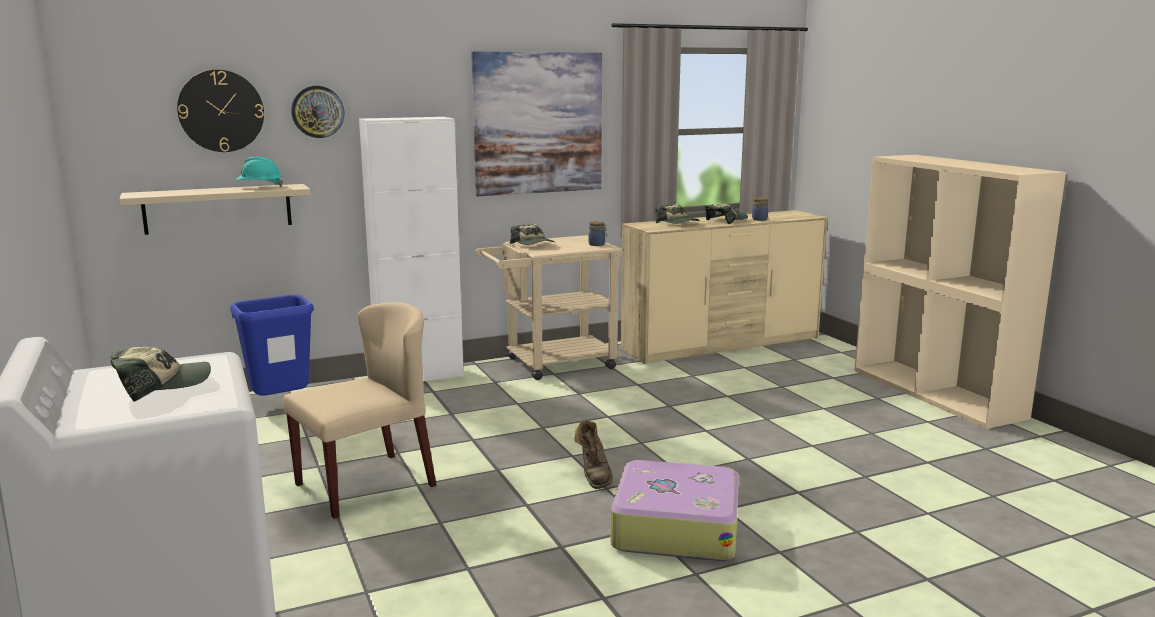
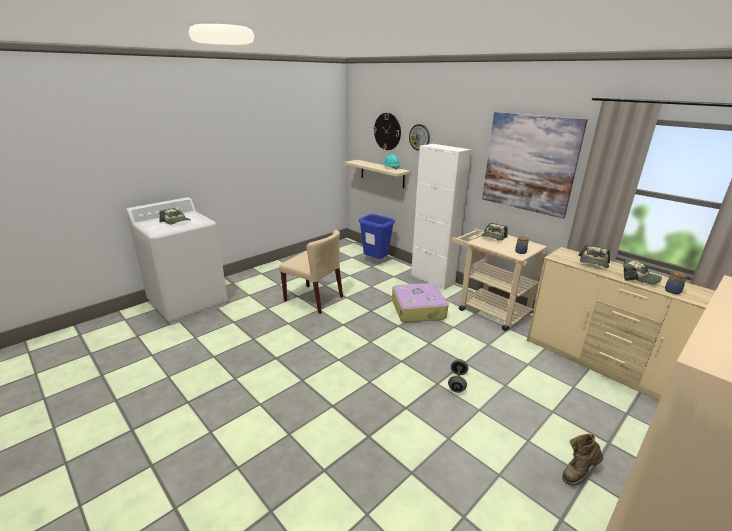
camera: 70 degrees right, 10 degrees up
(594, 476) = (350, 353): brown boot -> brown boot (578, 472)
(675, 527) = (305, 389): suitcase -> suitcase (418, 309)
(709, 418) = (457, 382): none -> grey dumbbell

